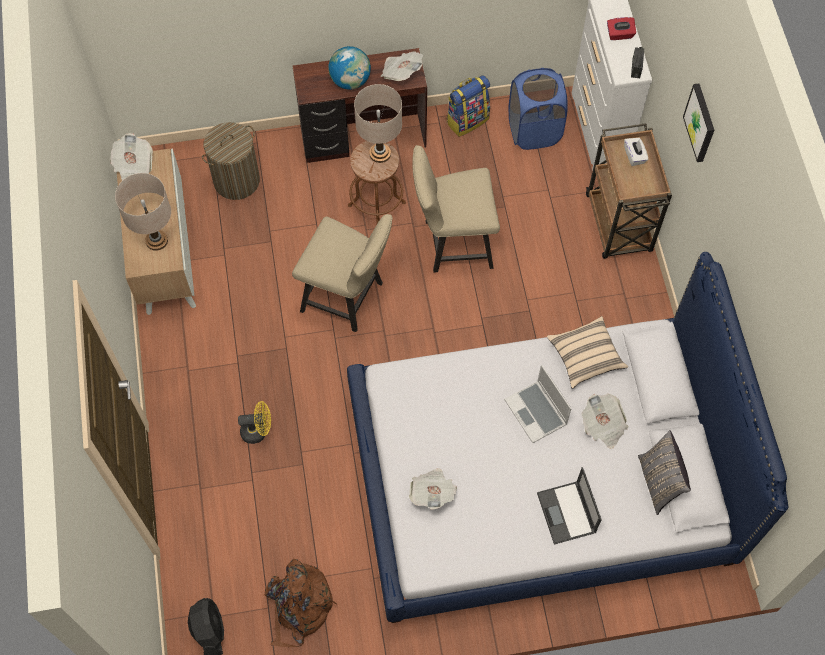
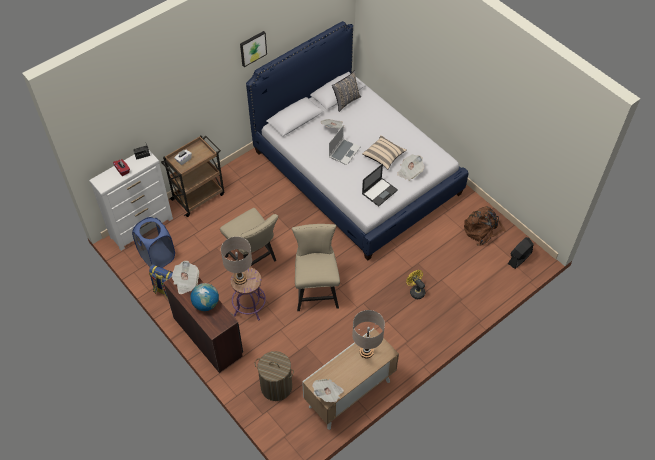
camera: 120 degrees left, 10 degrees down
(376, 204) = (249, 307): brown stool -> purple stool
(566, 513) = (383, 124): laptop -> laptop (379, 191)
(585, 357) = (303, 146): beige pillow -> beige pillow (383, 156)
(701, 122) = (190, 84): picture -> picture (252, 48)

